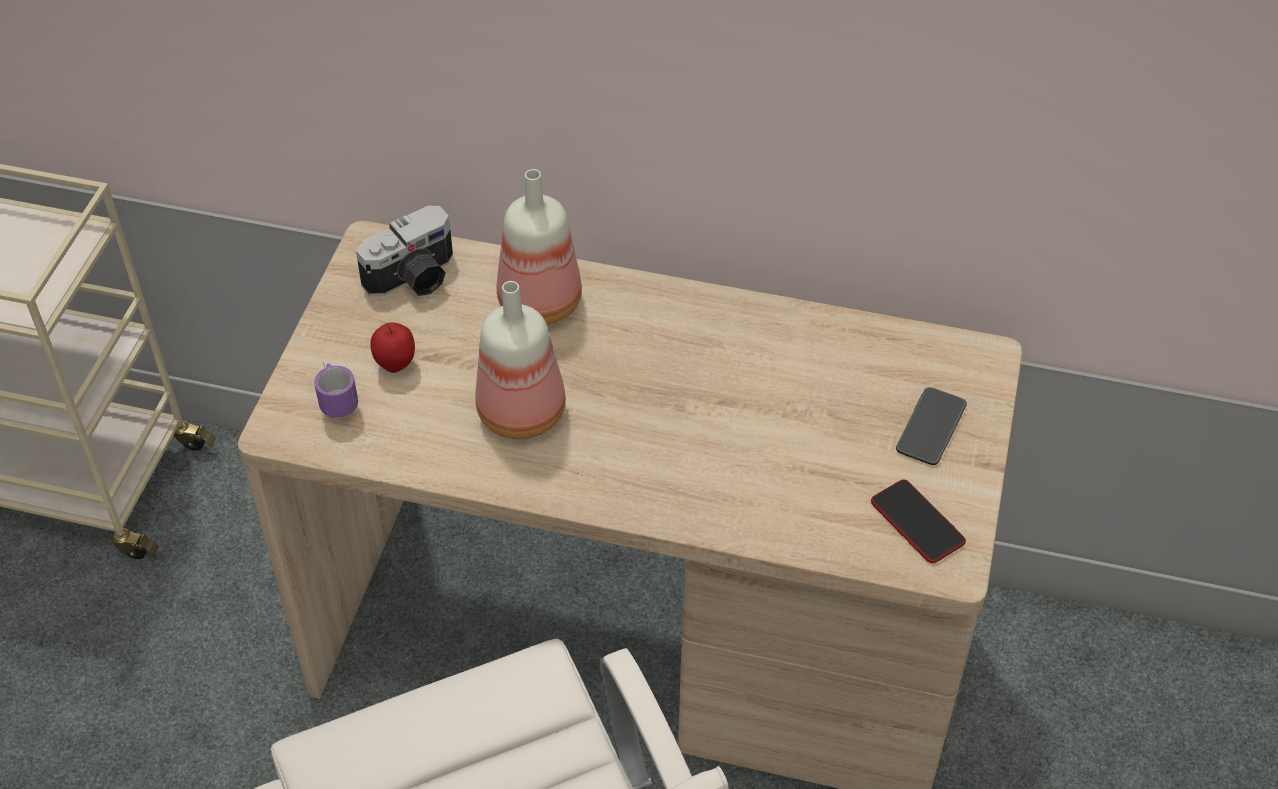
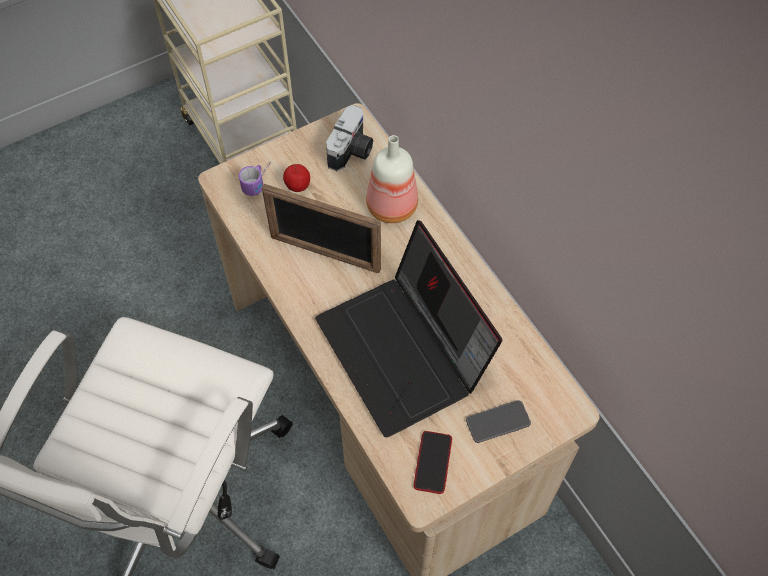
camera: 45 degrees right, 10 degrees up
(414, 278) = (352, 151): camera -> camera turned 75 degrees counterclockwise
(523, 411) = (325, 253): bottle -> picture frame
(749, 440) = (405, 352): none -> laptop

